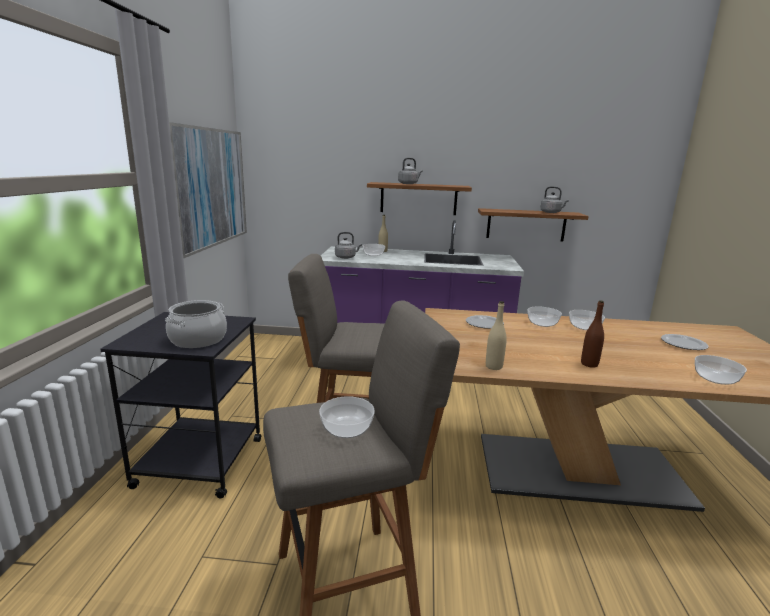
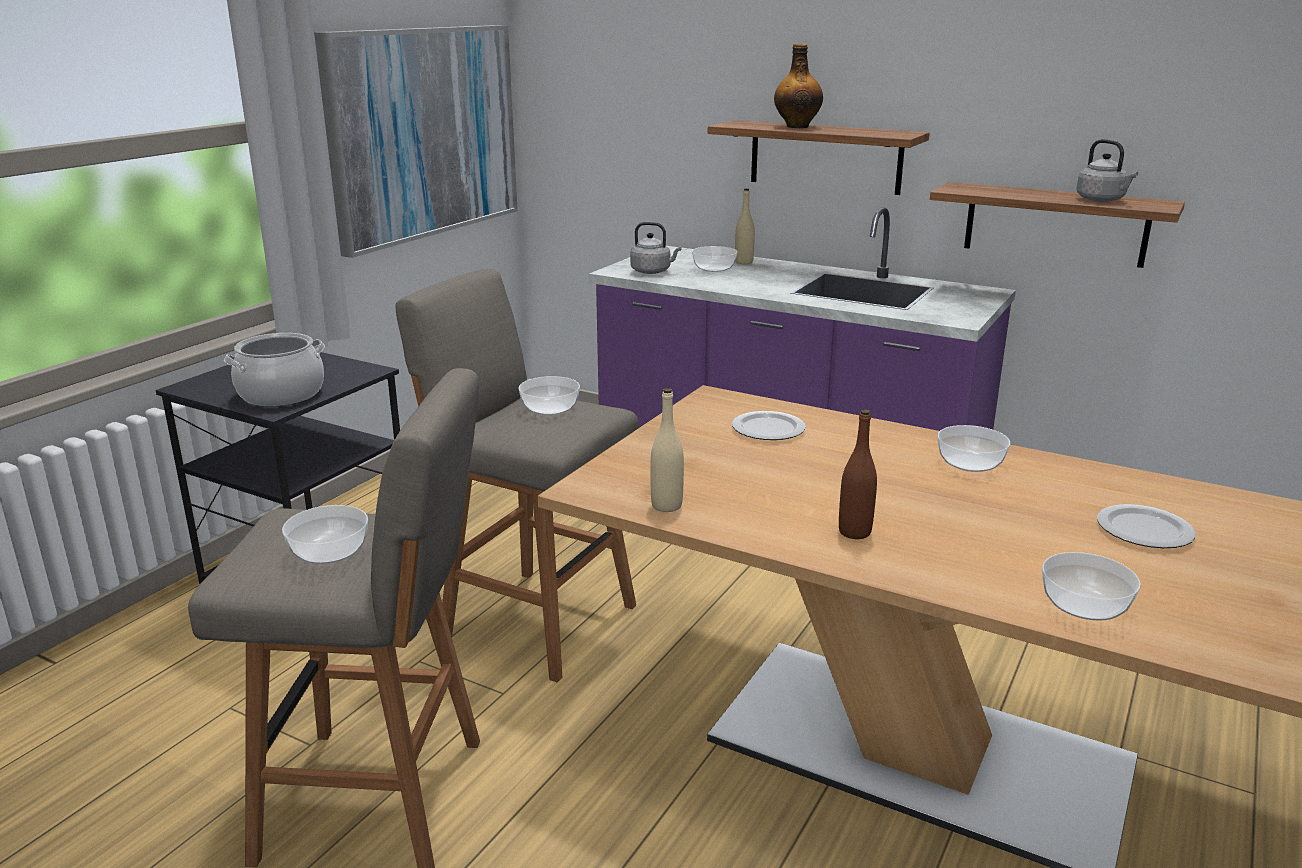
camera: 25 degrees right, 5 degrees up
(409, 183) = (797, 126): grey kettle -> bottle
(542, 323) = (890, 444): bowl -> bowl (551, 408)

